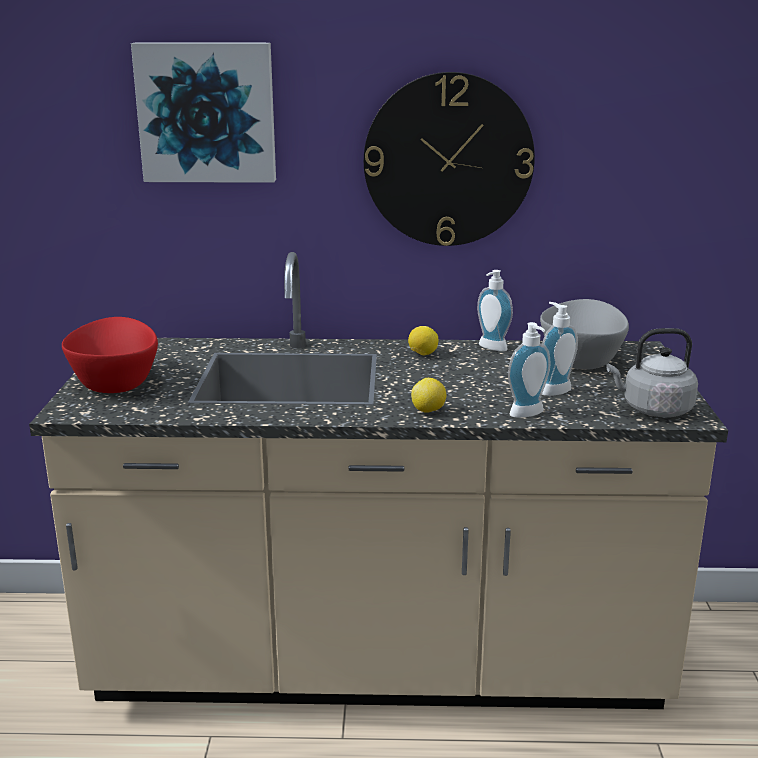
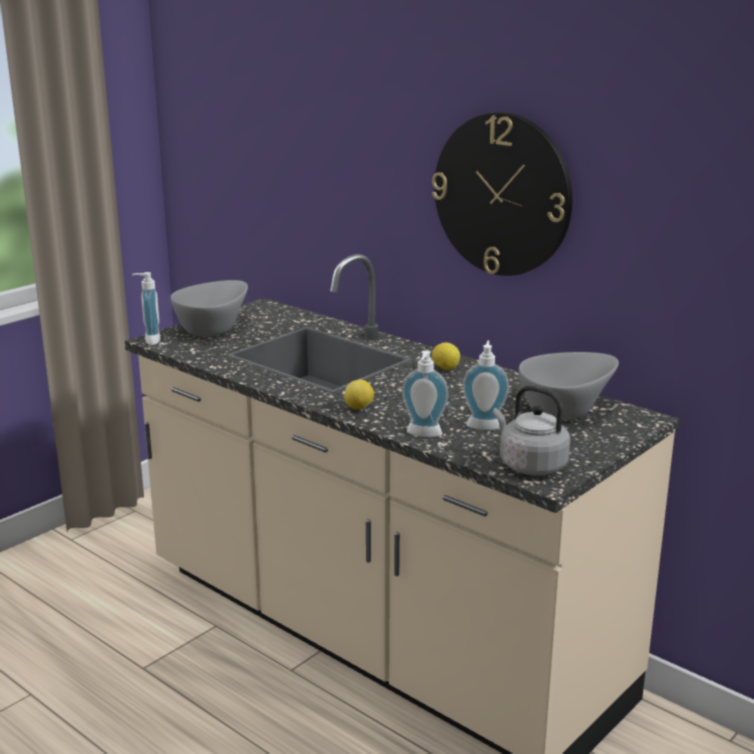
camera: 40 degrees right, 0 degrees up
(116, 382) = (213, 329): red bowl -> grey bowl
(207, 112) = (335, 127): picture -> none
(490, 348) = (509, 379): soap dispenser -> soap dispenser (149, 340)

